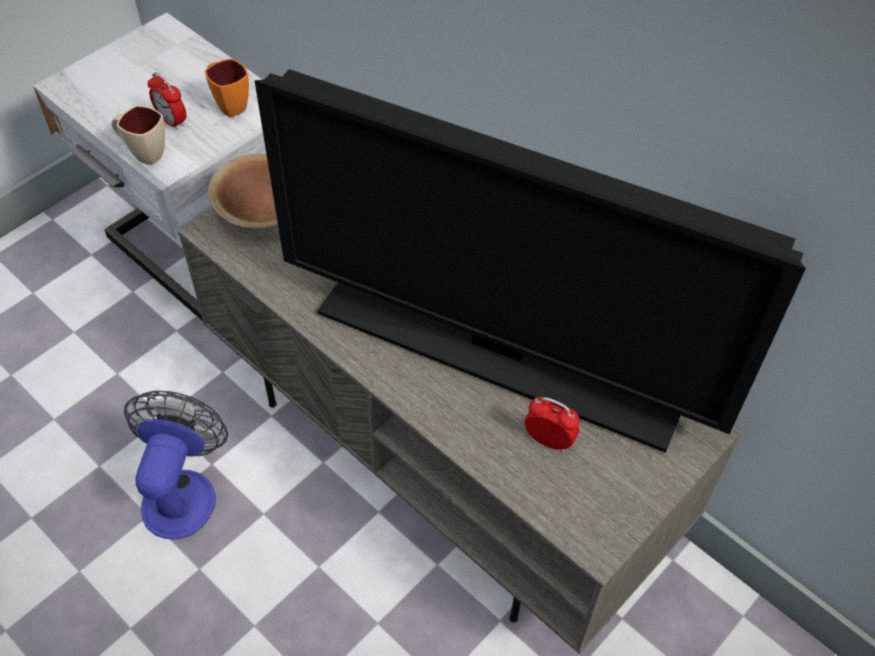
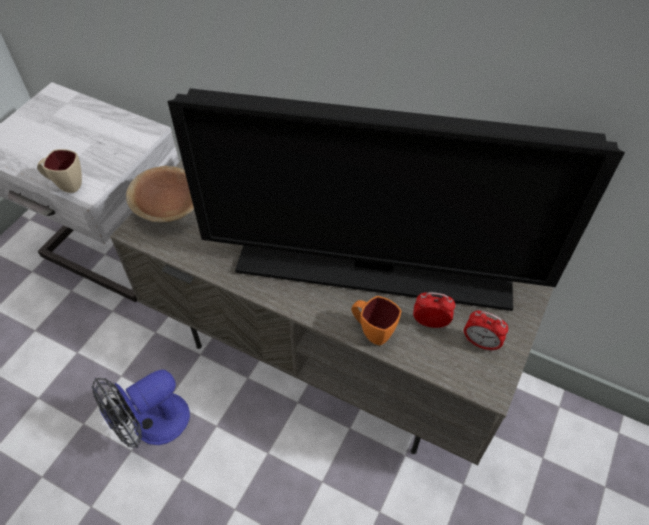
camera: 15 degrees left, 0 degrees up
(172, 121) = (81, 158): alarm clock -> alarm clock (480, 343)
(182, 490) = (152, 425): fan -> fan turned 120 degrees counterclockwise
(229, 104) = (120, 137): orange mug -> orange mug (372, 331)

